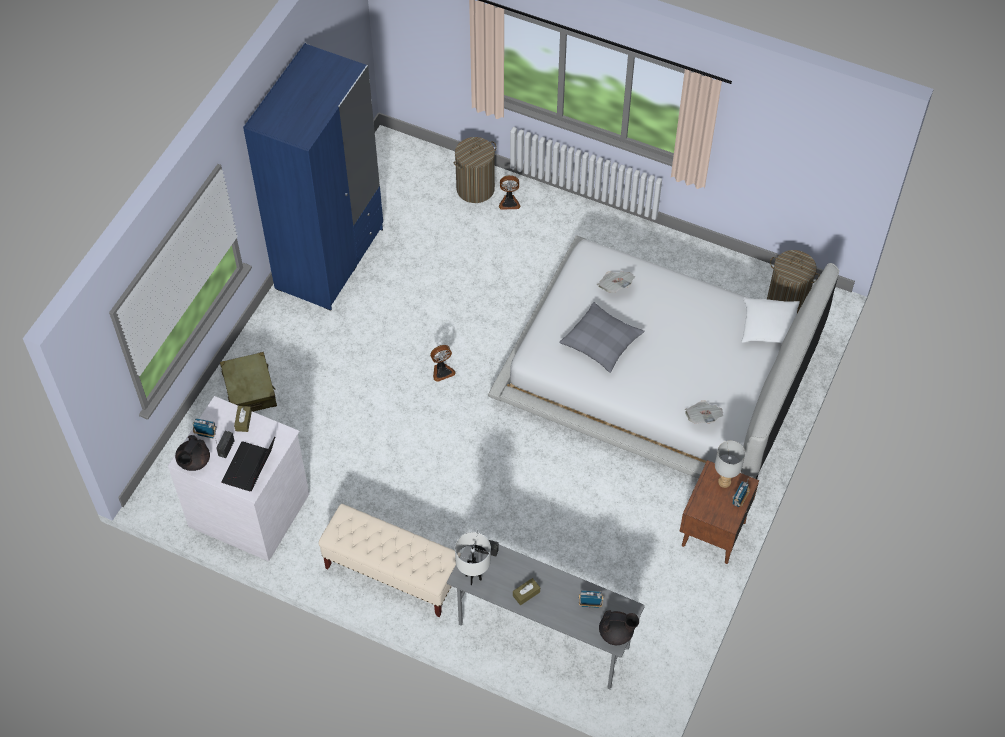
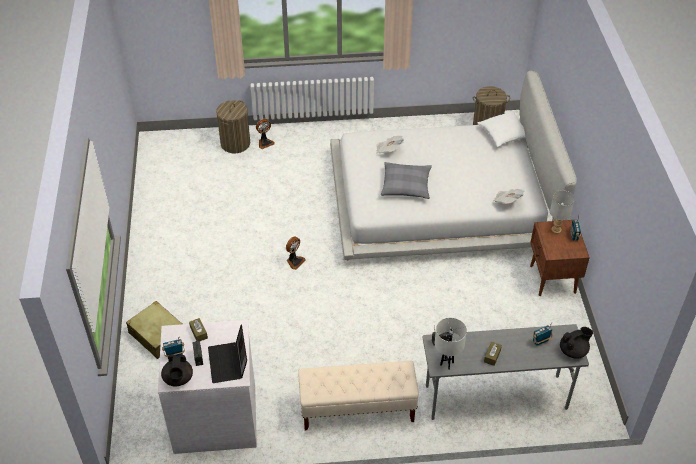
camera: 30 degrees left, 10 degrees down
(330, 258) = (160, 225): blue wardrobe -> none

